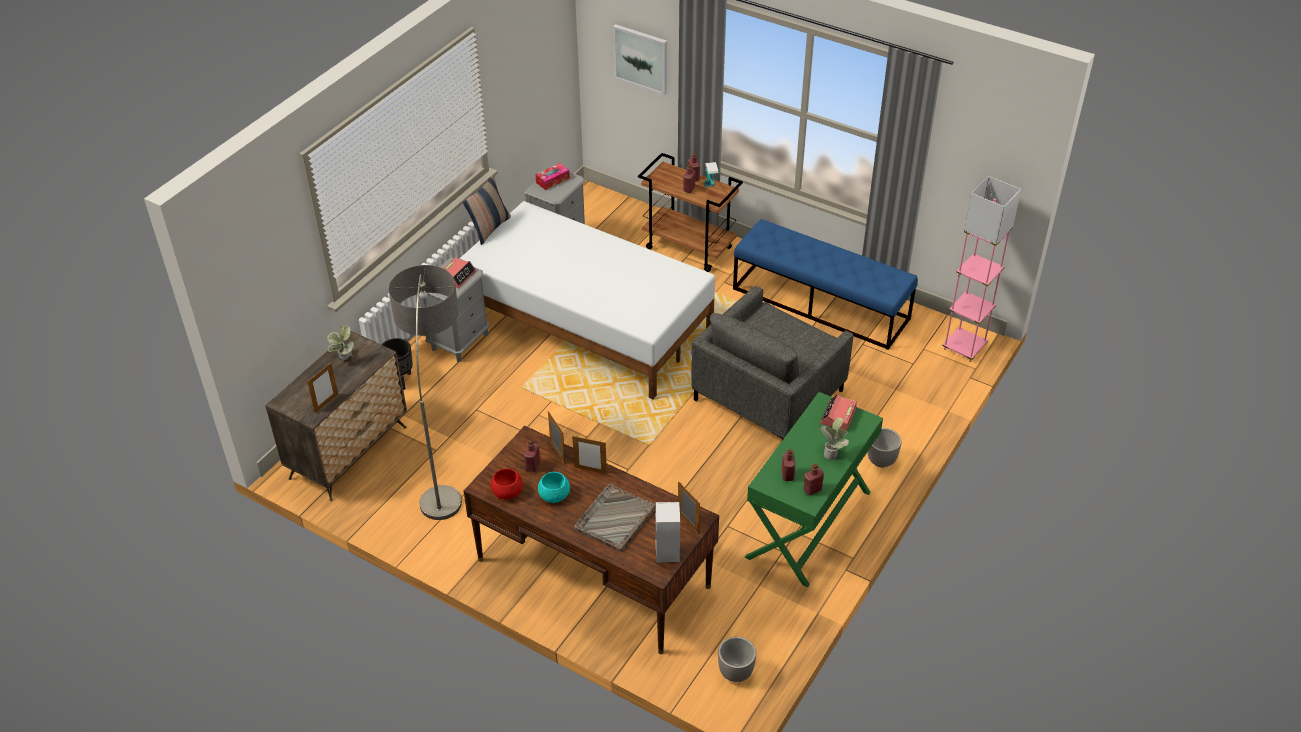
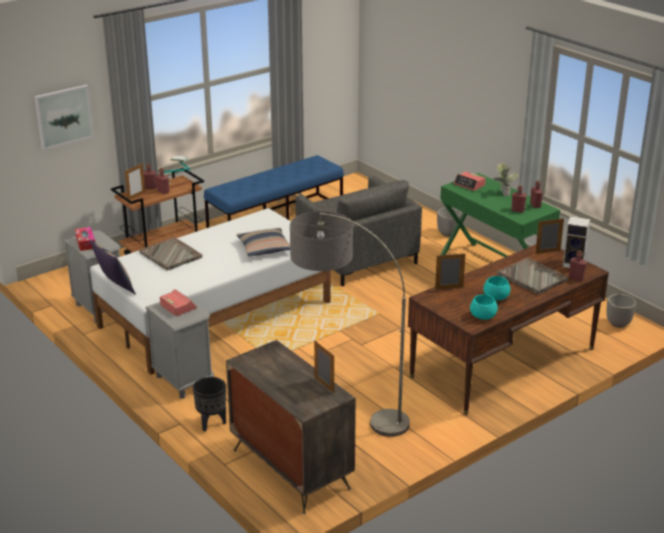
camera: 70 degrees left, 15 degrees down
(344, 360) = (268, 368): potted plant -> none
(507, 491) = (483, 315): red bowl -> turquoise bowl
(532, 466) = (458, 300): red bottle -> red bottle (576, 278)
(568, 241) = (171, 255): none -> grey tray
(590, 470) = (476, 278): picture frame -> picture frame (136, 196)
(616, 298) = (264, 248): none -> pillow
(964, 347) = (359, 185): pink floor lamp -> none

